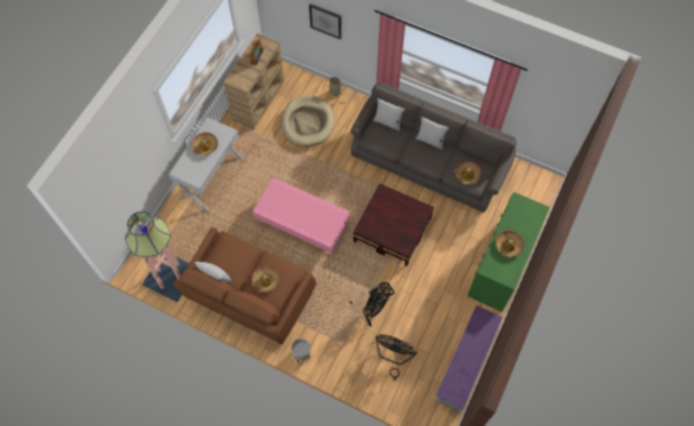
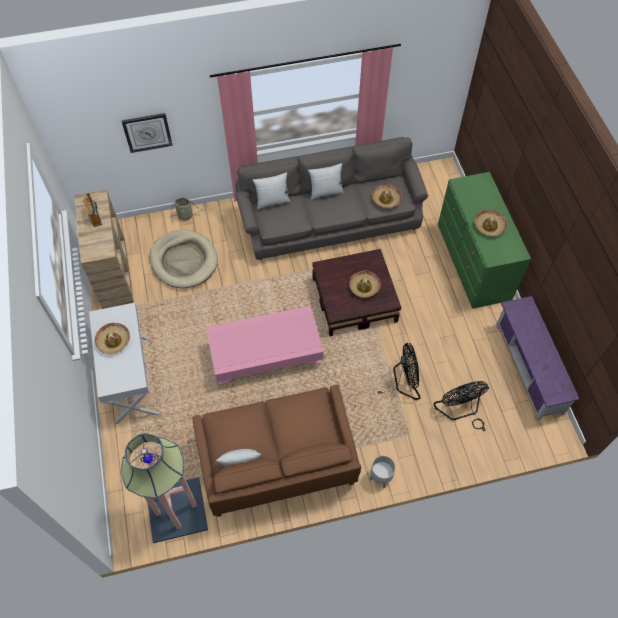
camera: 40 degrees left, 5 degrees down
(265, 280) = (296, 427): hat -> hat (364, 286)

